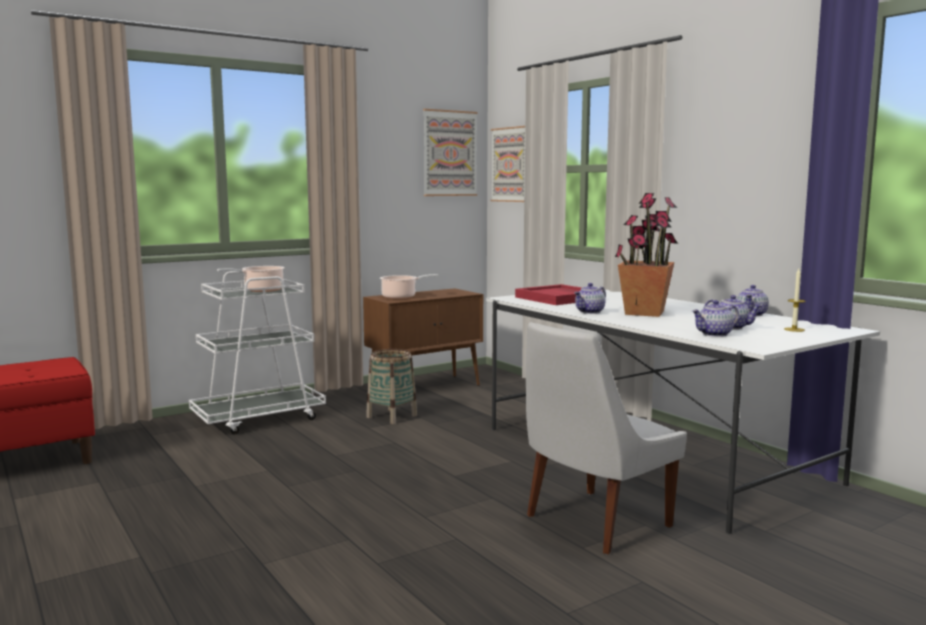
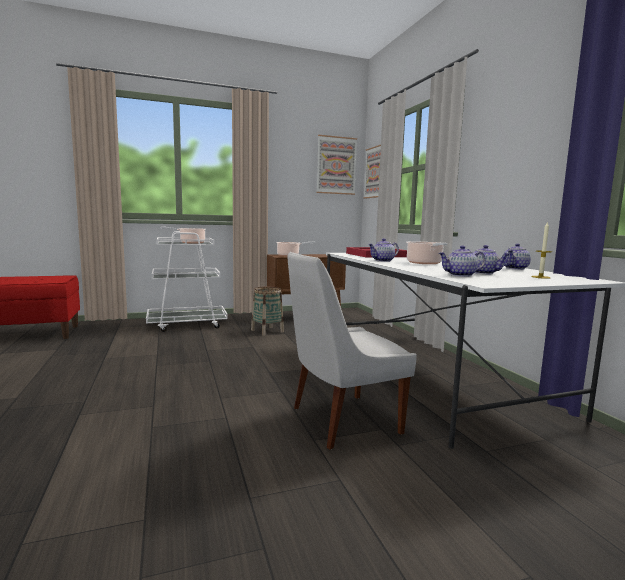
camera: 15 degrees right, 0 degrees up
(644, 313) = (425, 263): potted plant -> cooking pot

